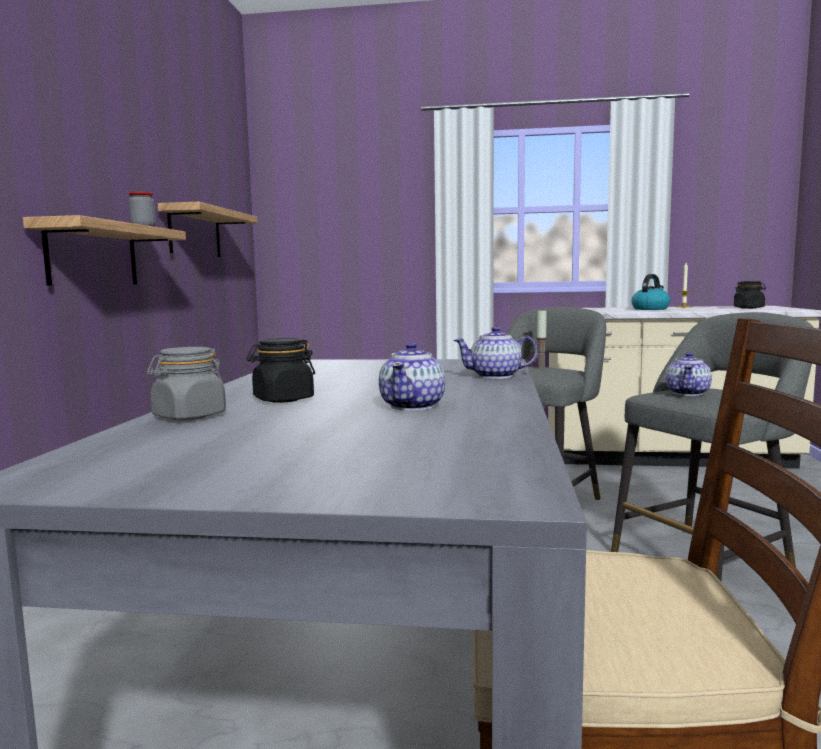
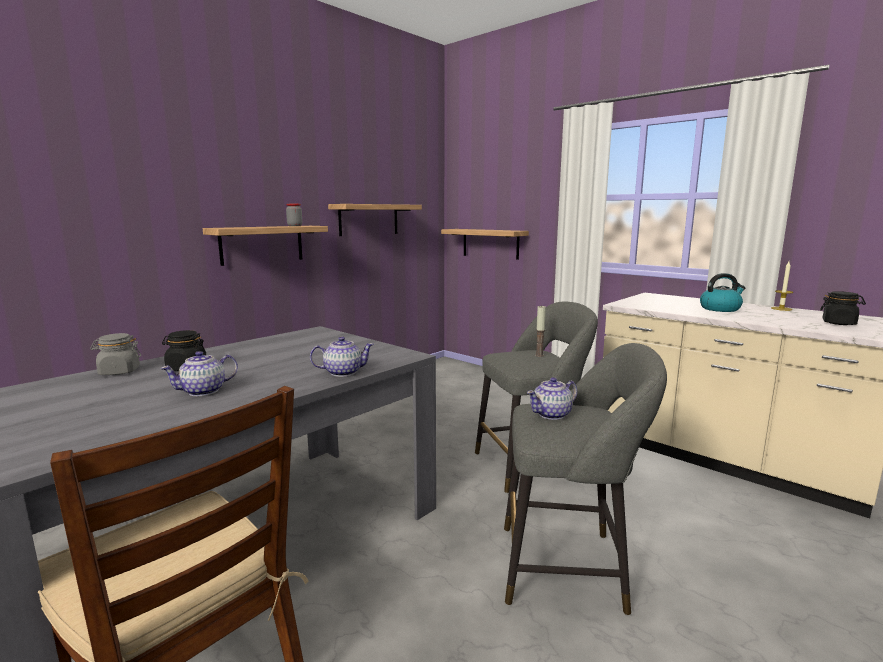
camera: 35 degrees right, 5 degrees up
(333, 271) = (490, 243): none -> shelf
(496, 376) = (342, 372): teapot -> teapot turned 135 degrees clockwise

